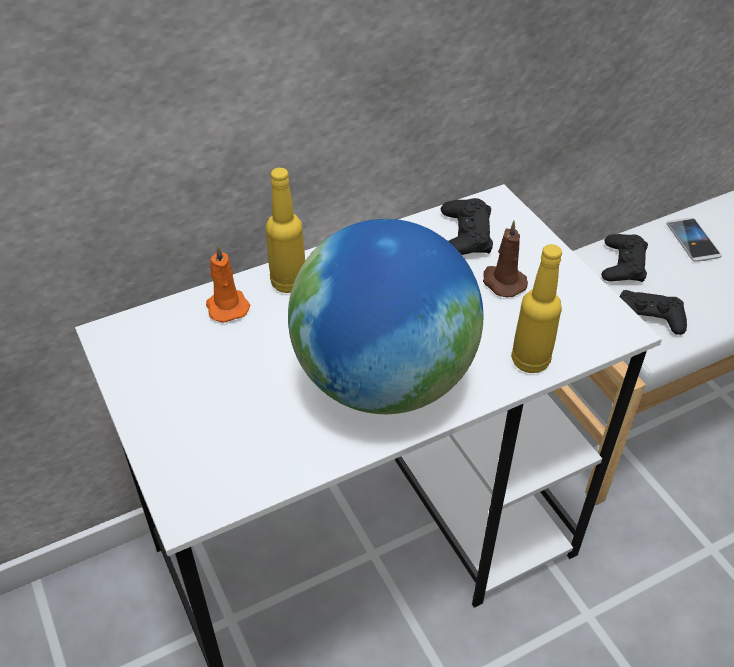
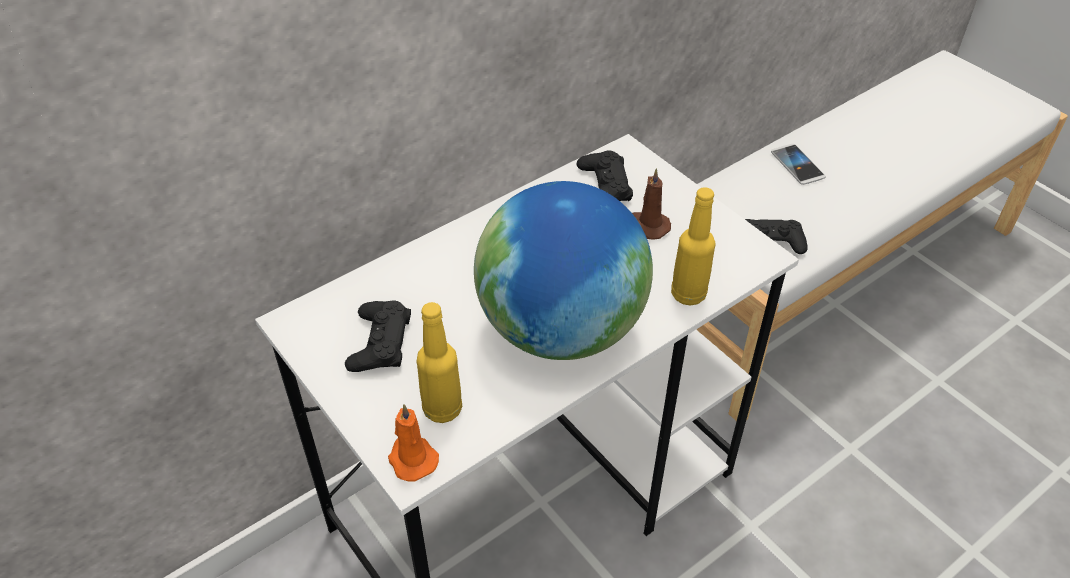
camera: 10 degrees left, 0 degrees up
(226, 306) = (397, 280): orange candle -> orange candle (411, 458)
(289, 283) = (450, 251): yellow bottle -> yellow bottle (443, 409)
(623, 264) = (739, 195): black game controller -> black game controller (380, 342)

